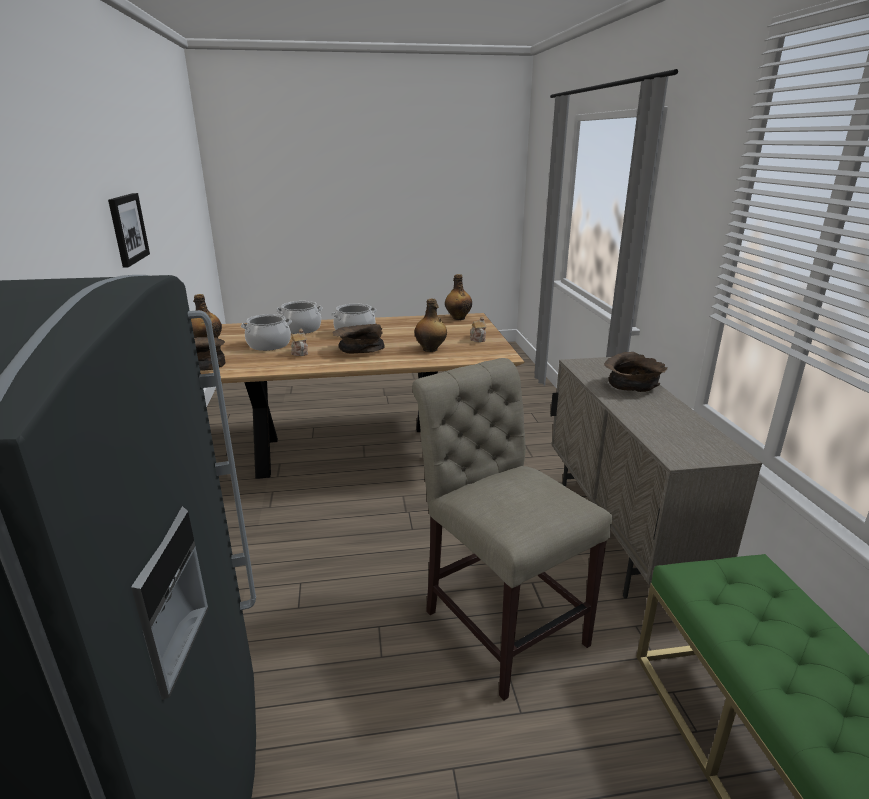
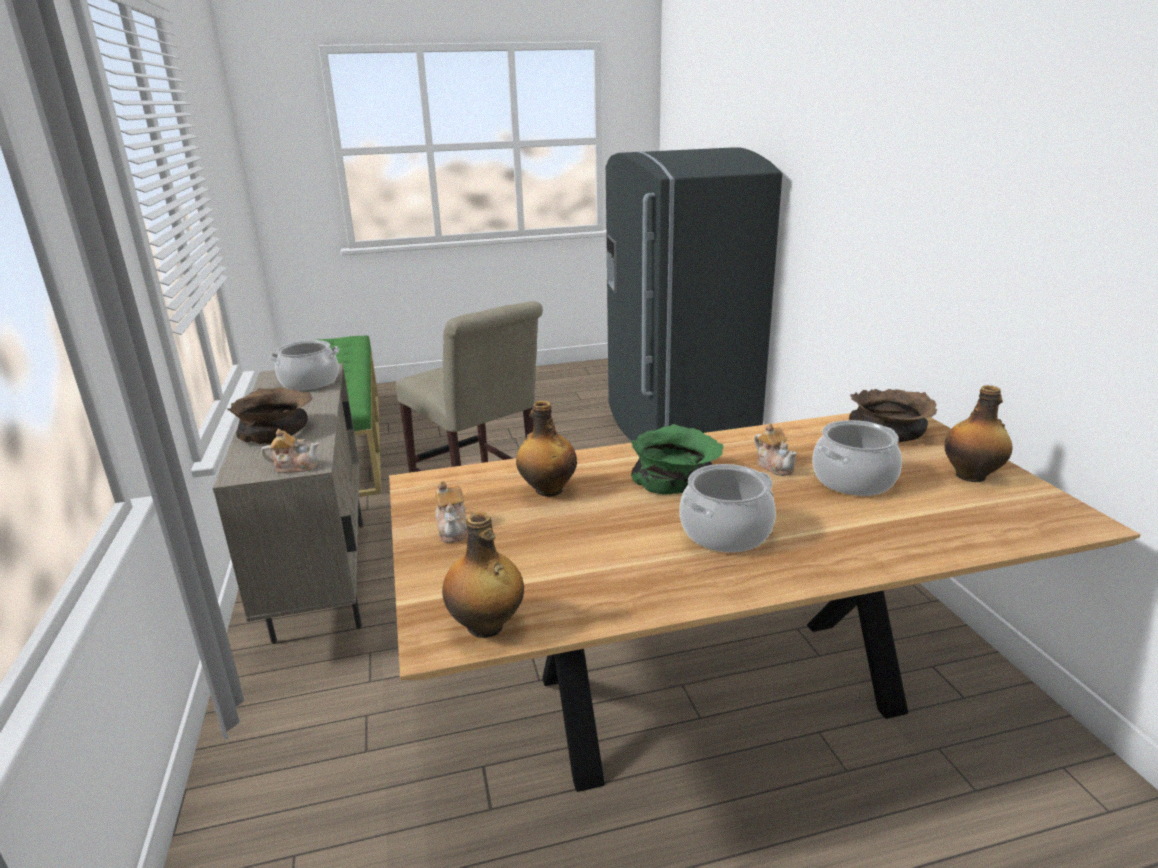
camera: 175 degrees right, 0 degrees up
(127, 229) = (1063, 242): picture -> none
(301, 329) = (858, 536): cooking pot -> cooking pot (309, 382)
(359, 351) = (675, 477): brown bowl -> green bowl
(585, 362) = (295, 467): none -> teapot

